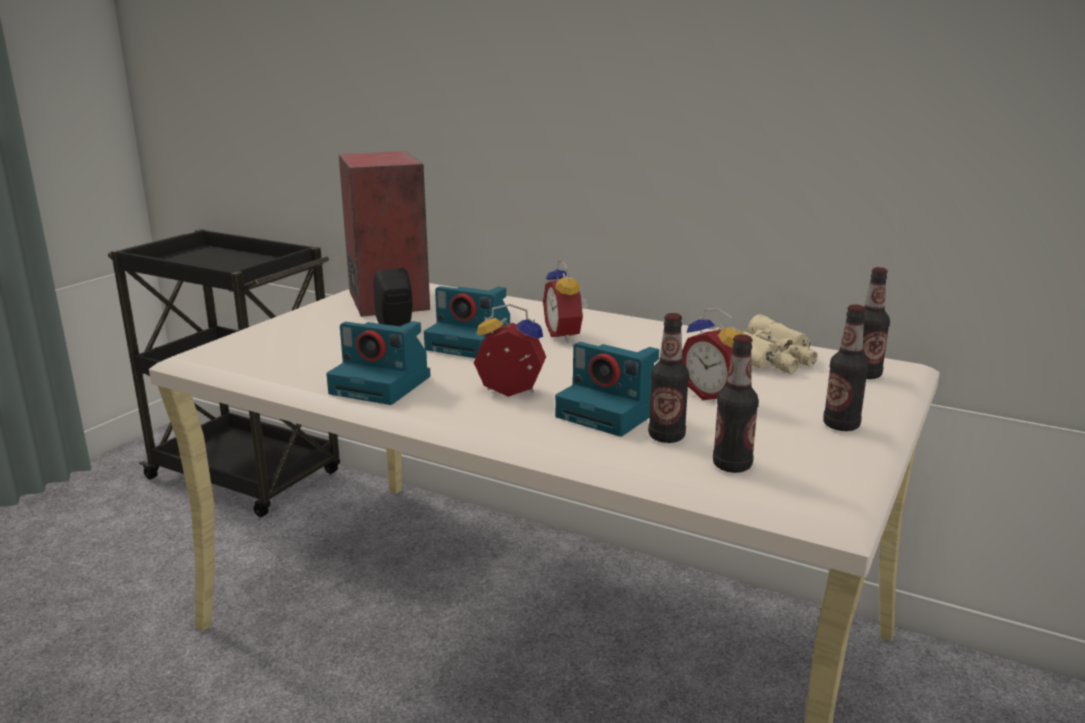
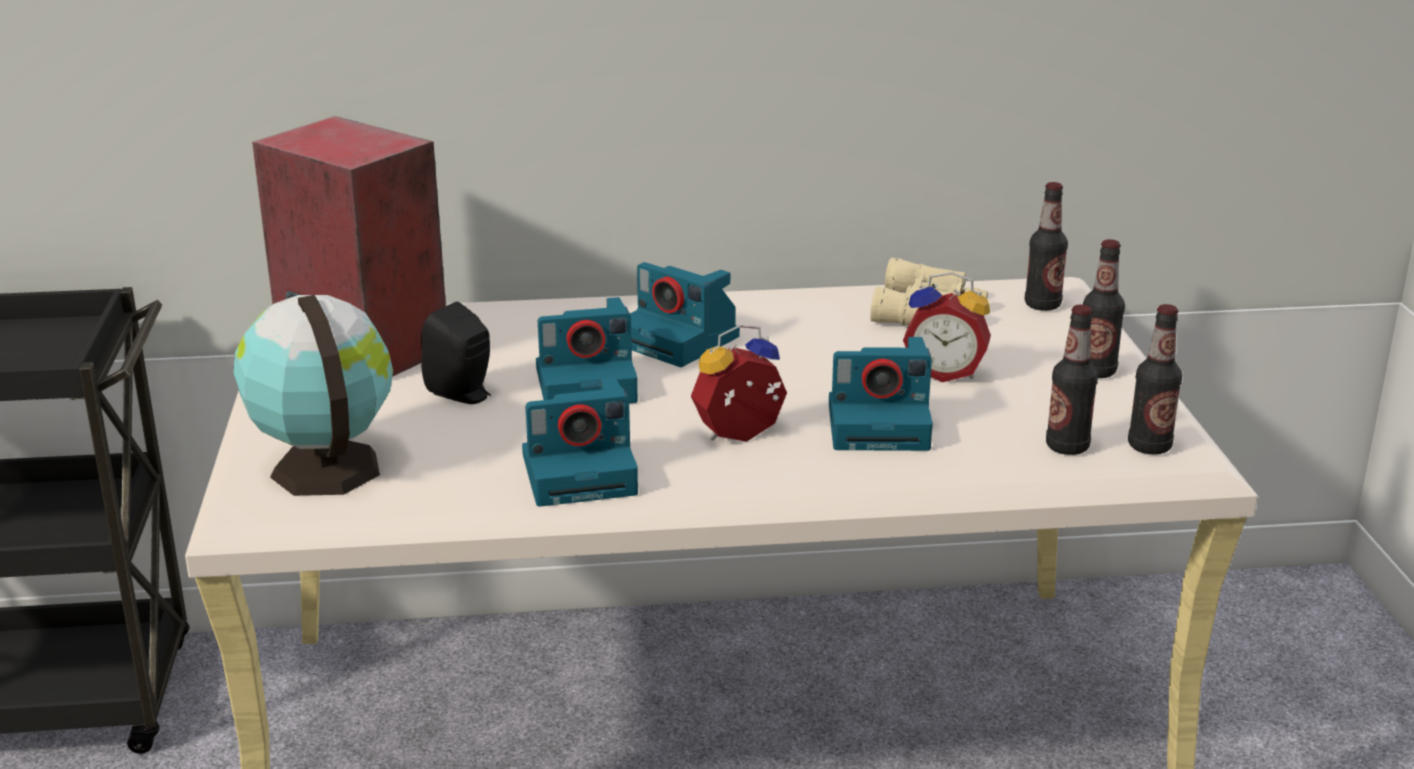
camera: 35 degrees left, 5 degrees up
(267, 345) = (324, 467): none -> globe
(566, 335) = (681, 341): alarm clock -> camera
(666, 437) = (970, 436): bottle -> bottle (1149, 446)

